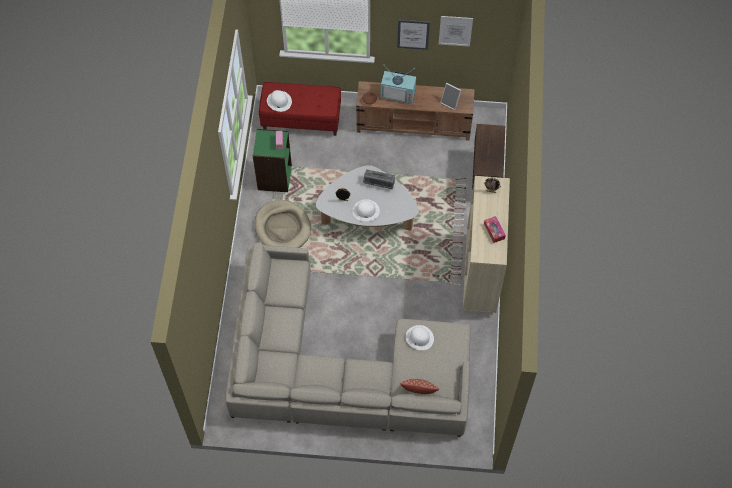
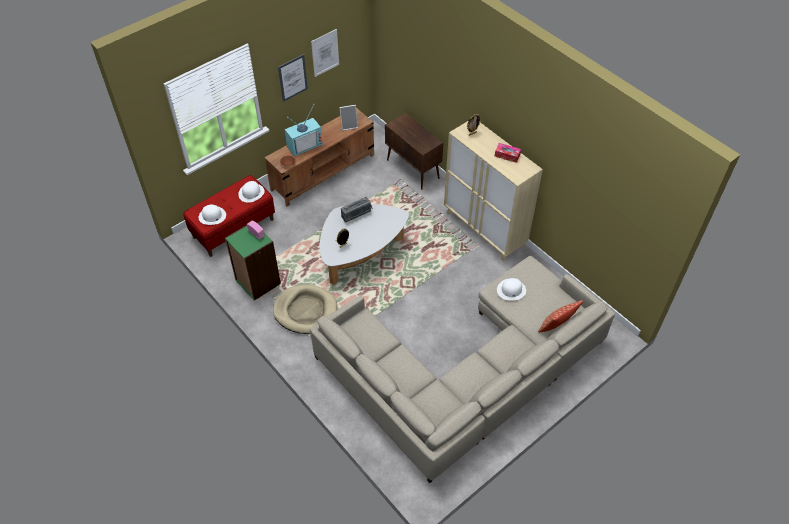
camera: 45 degrees left, 10 degrees down
(366, 210) = (368, 239): white hat -> white hat (251, 193)

